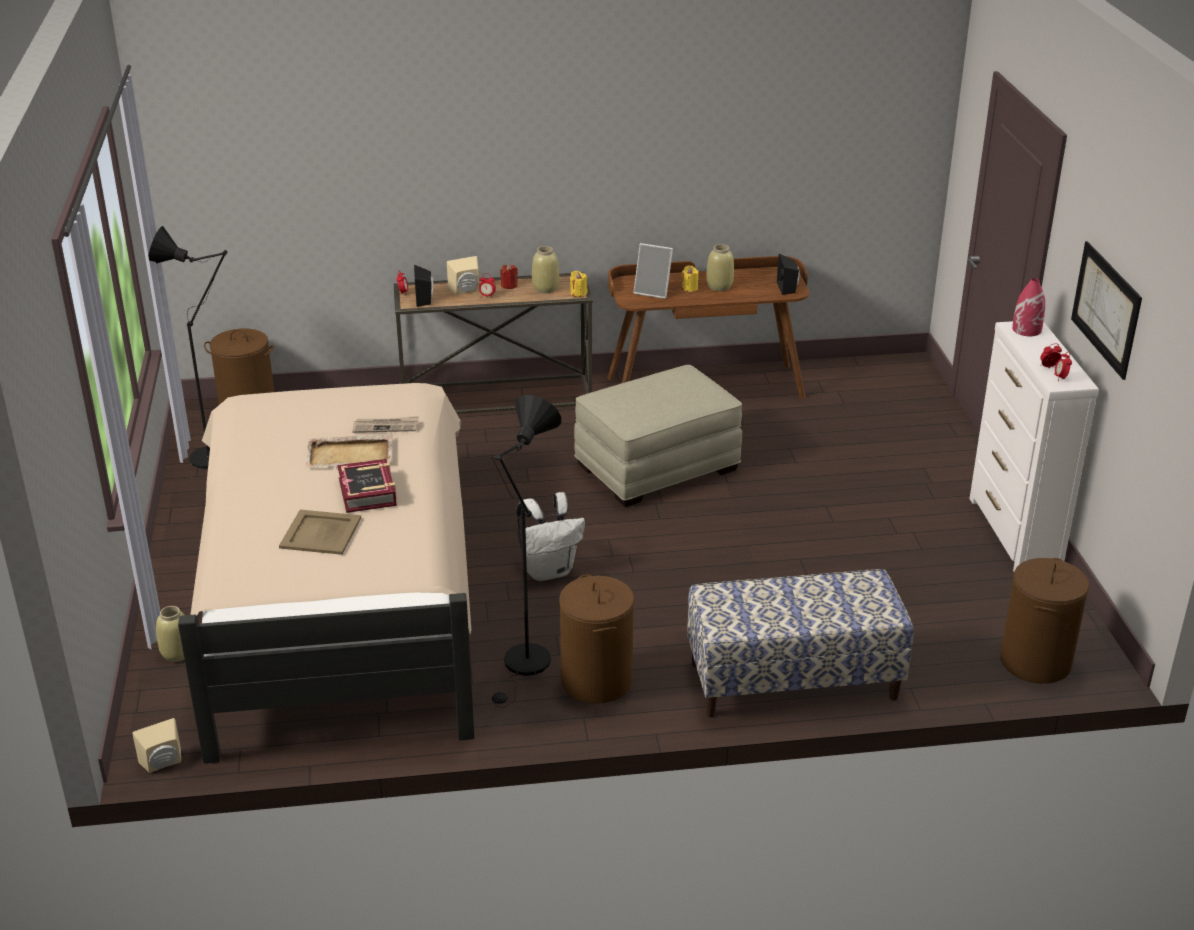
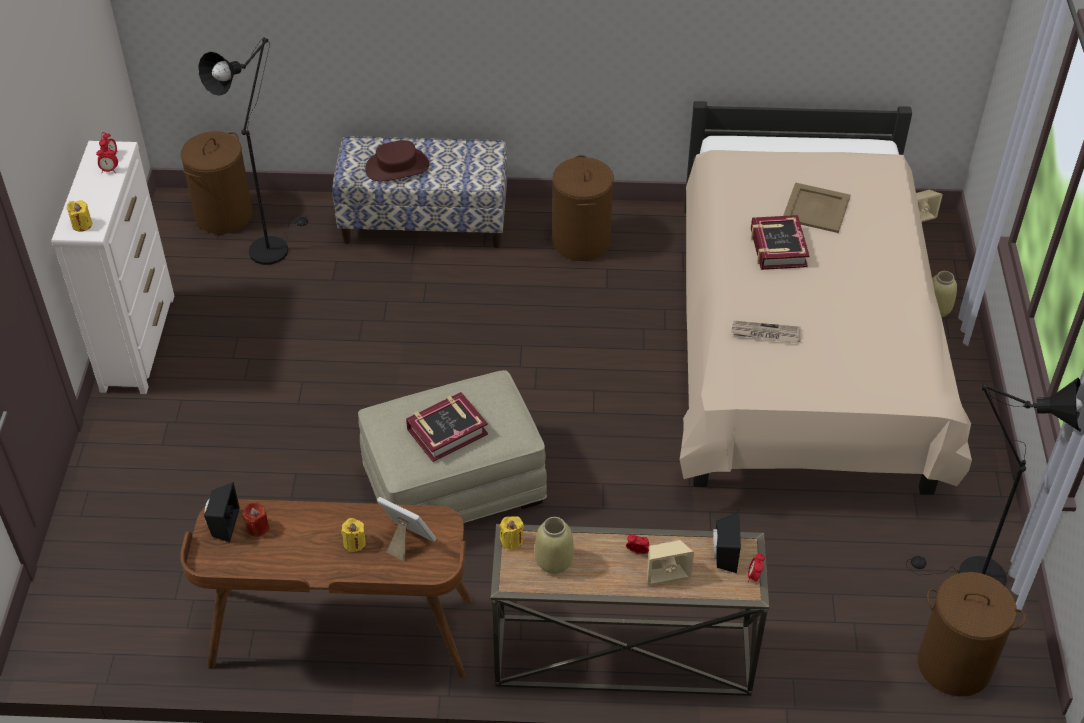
camera: 170 degrees left, 15 degrees up
(351, 454) = (798, 298): beige tray -> none
(509, 286) = (603, 576): red candle -> red candle (257, 527)
(525, 666) = (637, 261): black floor lamp -> black floor lamp (272, 246)
(549, 571) = (601, 356): white backpack -> none
(659, 389) = (447, 431): none -> book
(719, 286) = (313, 542): beige vase -> none
(824, 596) = (397, 167): none -> brown hat
(1026, 329) = (82, 224): red vase -> yellow candle
(1106, 308) = (56, 106): picture -> none

